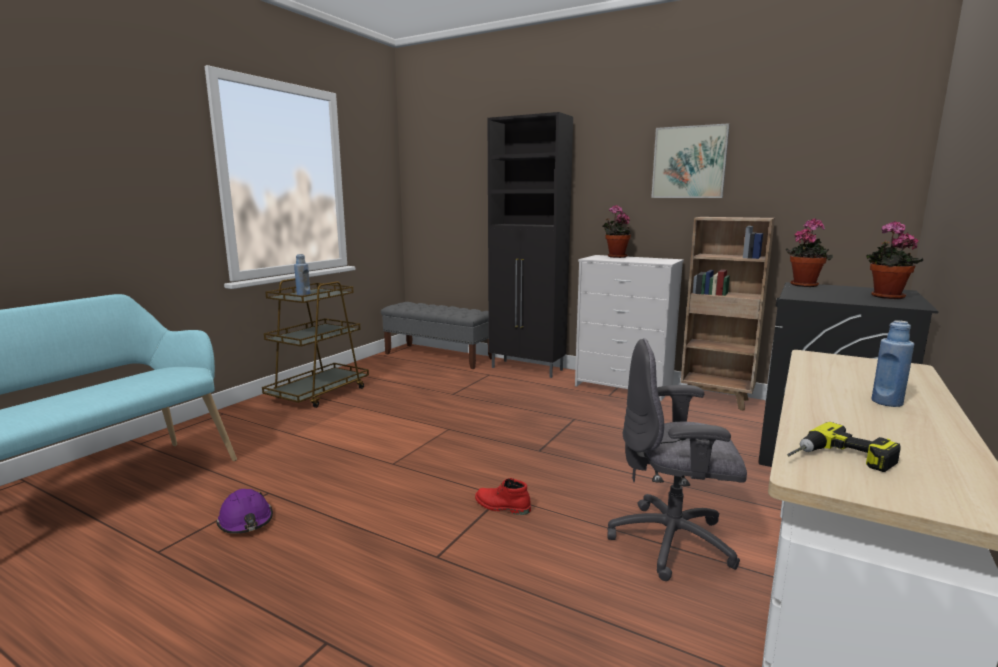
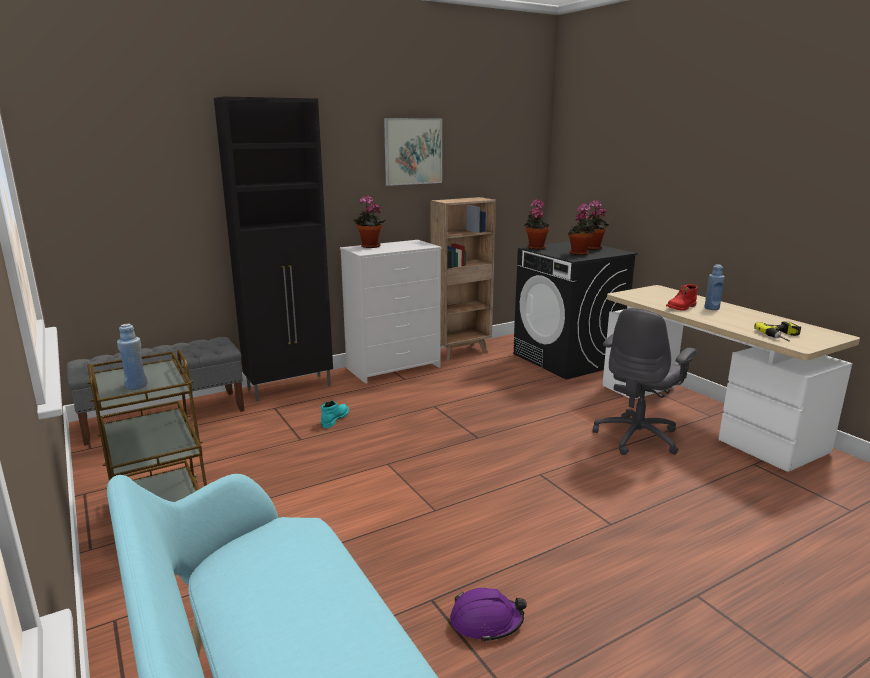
camera: 60 degrees left, 5 degrees up
(497, 394) = (334, 419): none -> turquoise boot
(501, 507) = (556, 479): red boot -> red boot (681, 307)
(832, 296) = (580, 254): none -> potted plant

